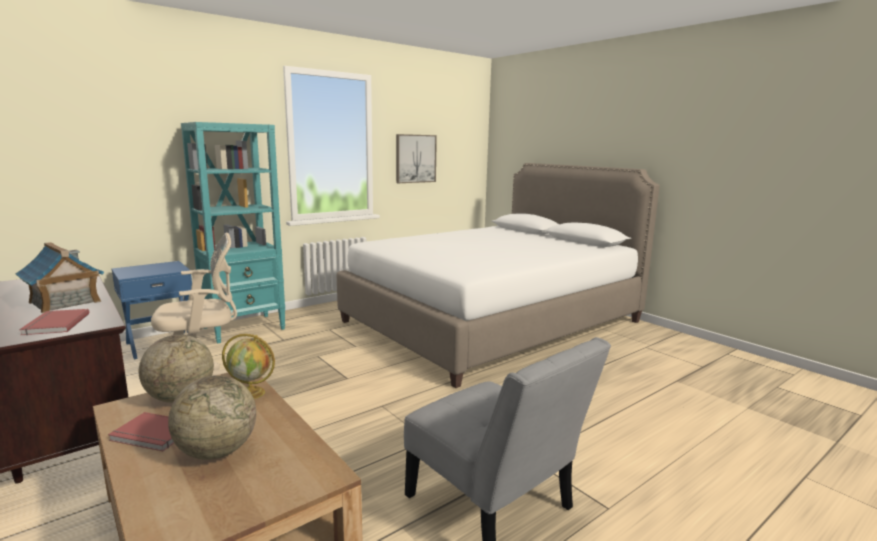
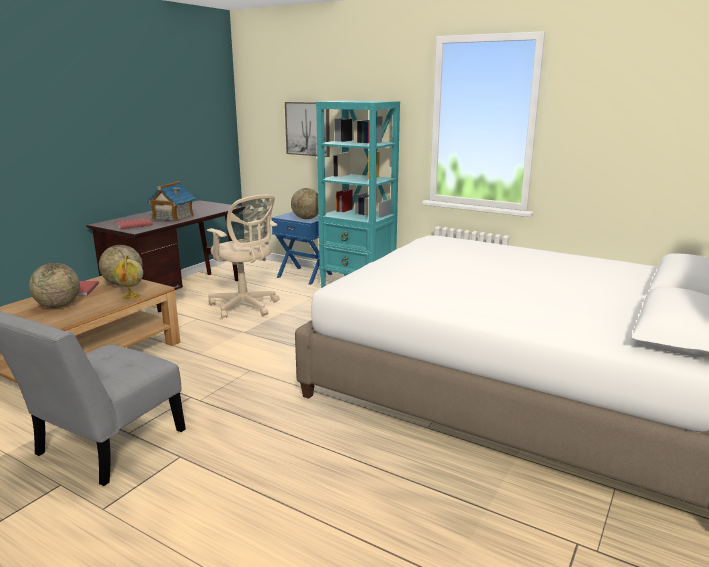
camera: 70 degrees right, 5 degrees up
(167, 269) = (306, 218): none -> globe
(415, 158) = (607, 144): picture -> picture (308, 129)

